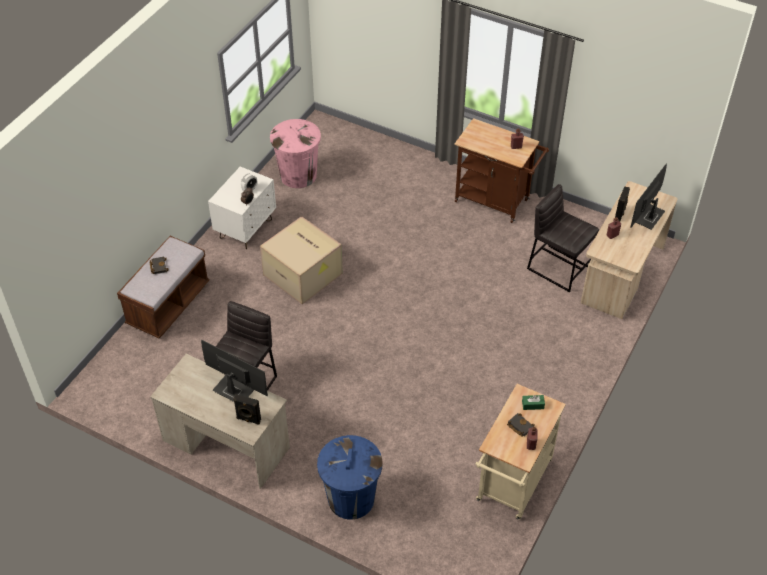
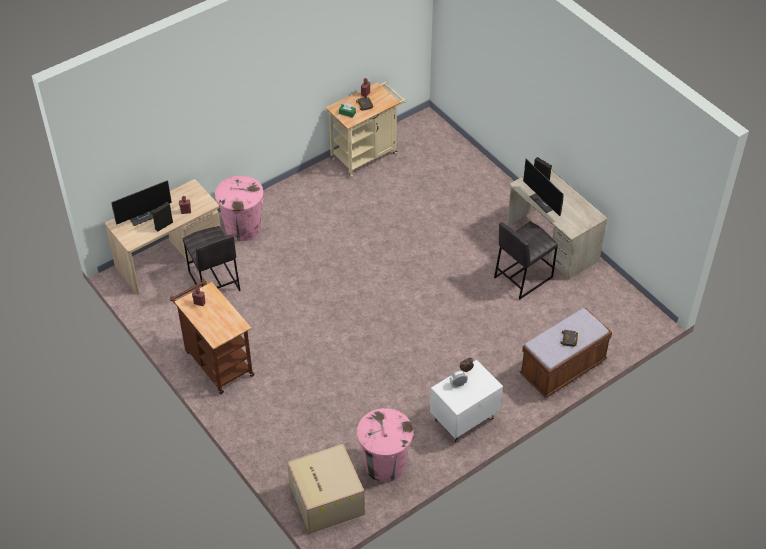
camera: 155 degrees left, 0 degrees up
(304, 274) = (431, 354): cardboard box -> cardboard box (325, 499)
(351, 499) = (479, 182): blue trash can -> none
(578, 333) = (243, 228): none -> pink trash can

